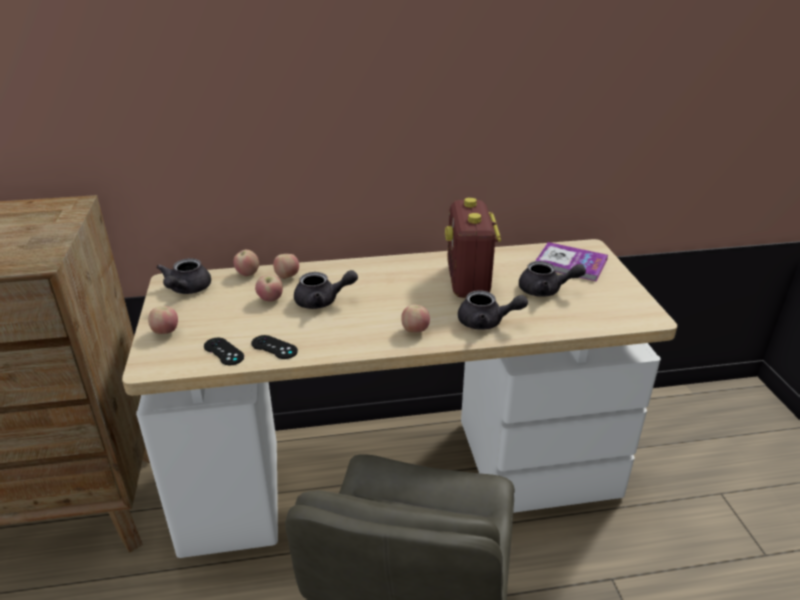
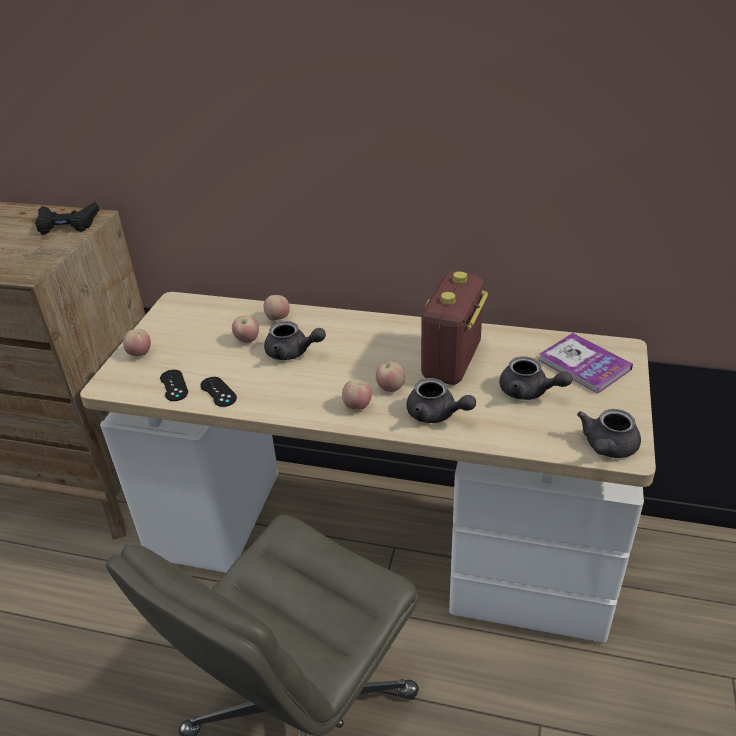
camera: 25 degrees right, 5 degrees up
(47, 213) = (67, 224): none -> black game controller
(186, 289) = (183, 313): grey teapot -> grey teapot (607, 448)
(247, 274) = (245, 308): apple -> apple (390, 388)

